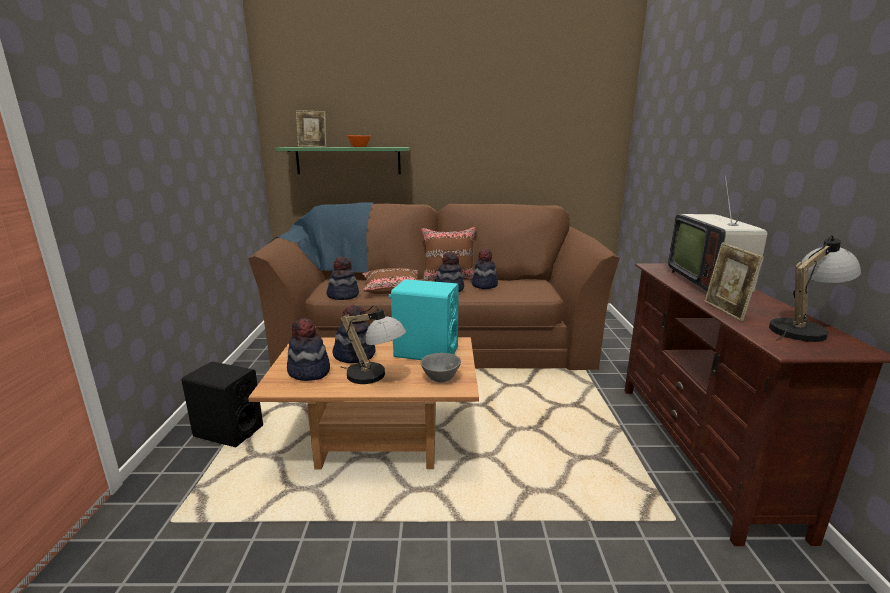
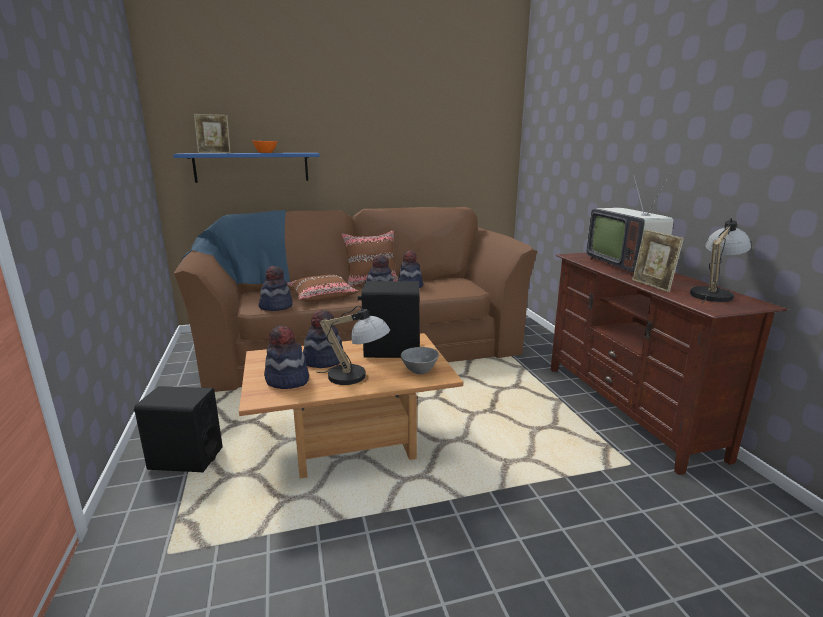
camera: 15 degrees left, 0 degrees up
(348, 160) = (251, 167): green shelf -> blue shelf
(425, 352) = (391, 350): turquoise speaker -> black speaker

